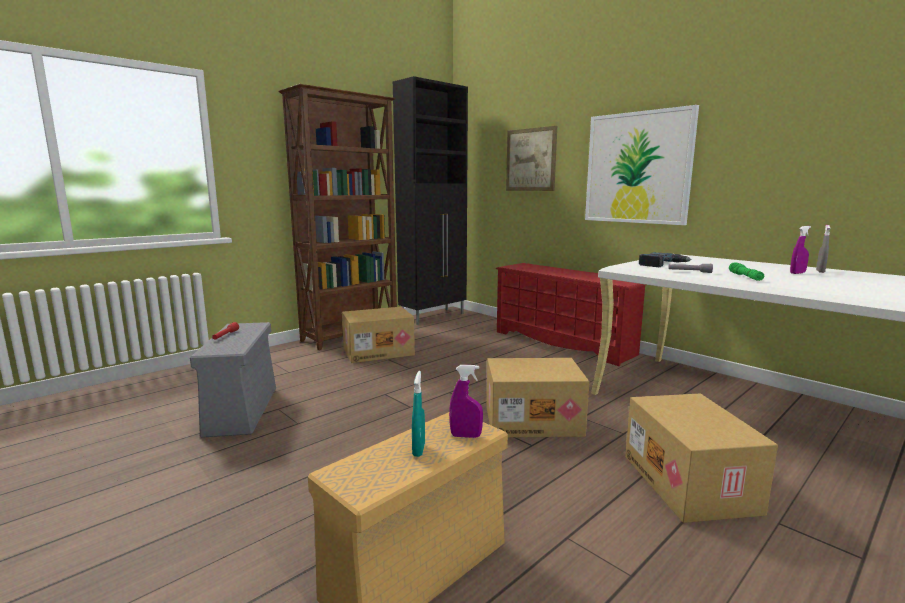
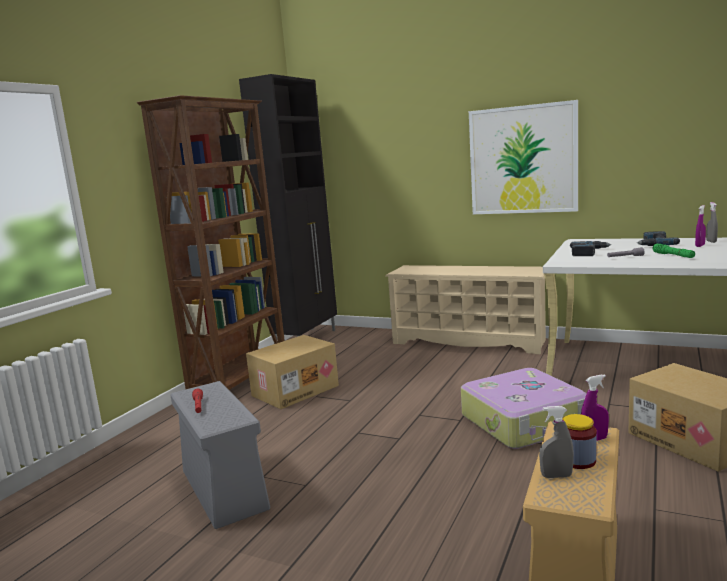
camera: 20 degrees left, 0 degrees up
(376, 457) = (556, 476): none -> grey spray bottle
(418, 450) = (577, 460): turquoise spray bottle -> jar
(531, 160) = (400, 156): picture -> none
(533, 421) = (525, 422): cardboard box -> suitcase
(565, 342) = (469, 341): red shoe rack -> beige shoe rack
(748, 266) = (654, 244): none -> power drill

